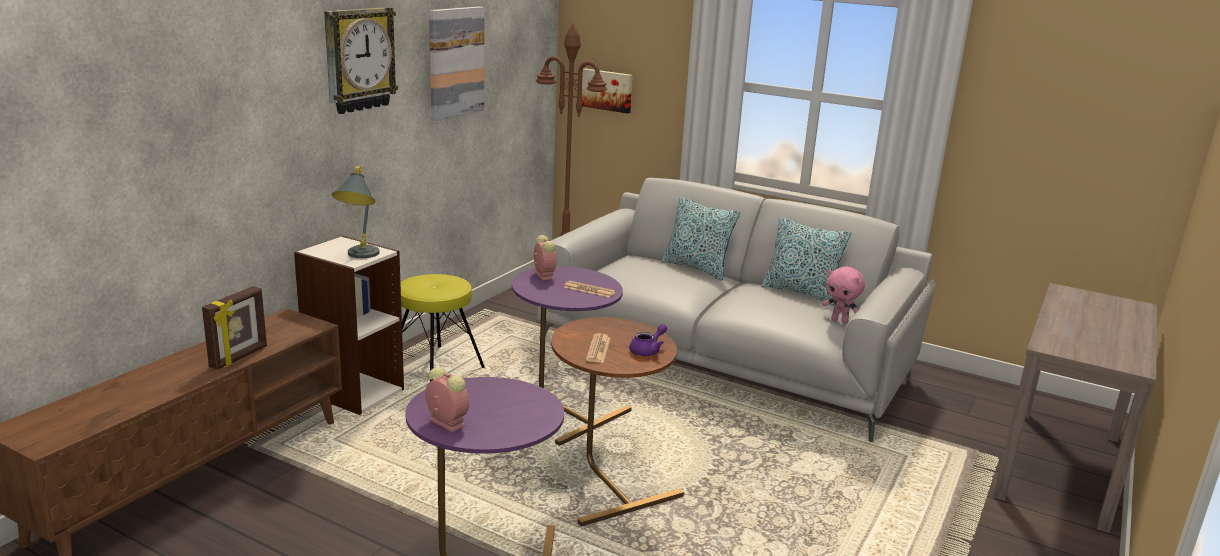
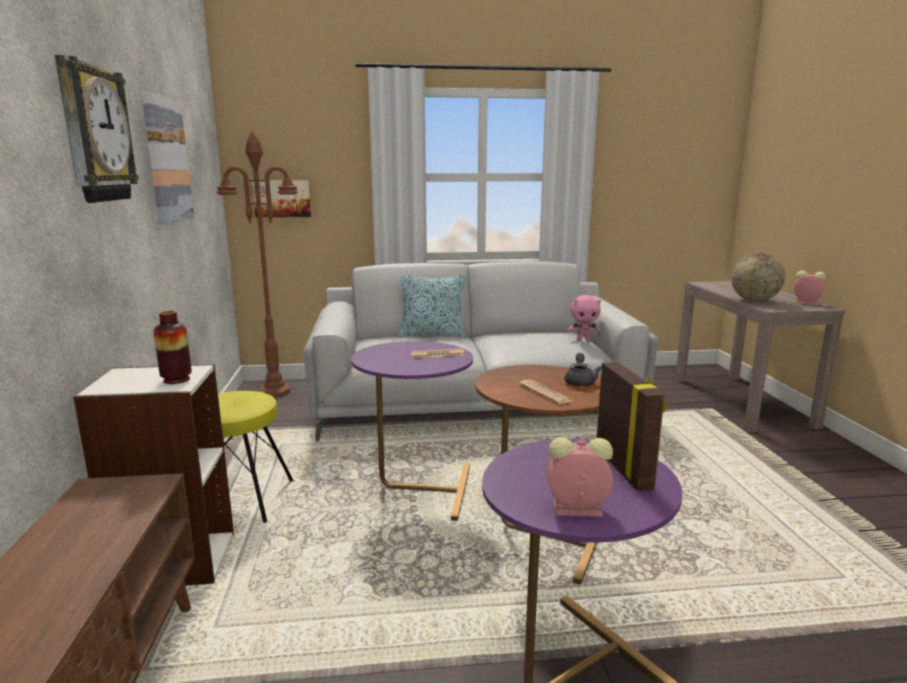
camera: 35 degrees left, 5 degrees down
(239, 357) = (91, 563): picture frame -> picture frame (624, 468)
(359, 257) = (176, 380): grey table lamp -> vase
(543, 275) = (375, 354): alarm clock -> alarm clock (805, 303)
(648, 351) = (580, 381): purple teapot -> grey teapot
(801, 292) = (527, 331): pillow -> none
(1061, 331) = (754, 300): none -> globe

